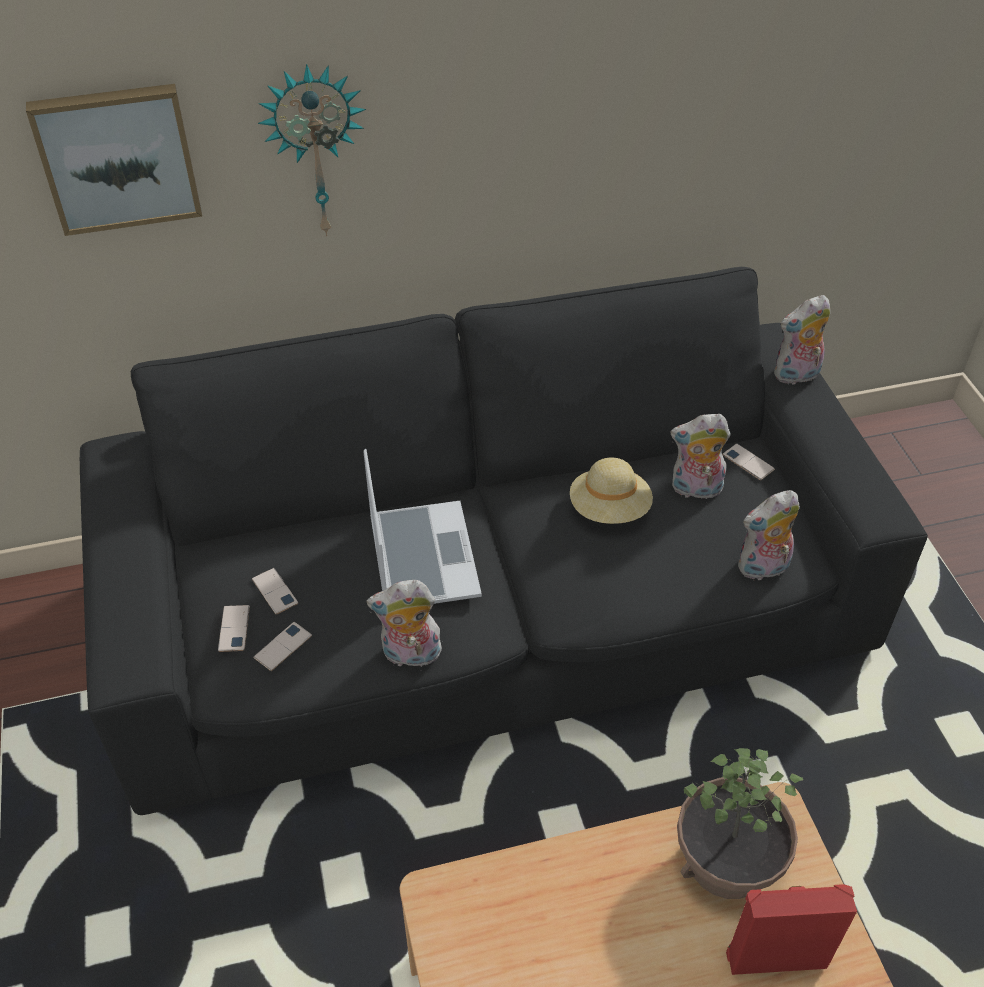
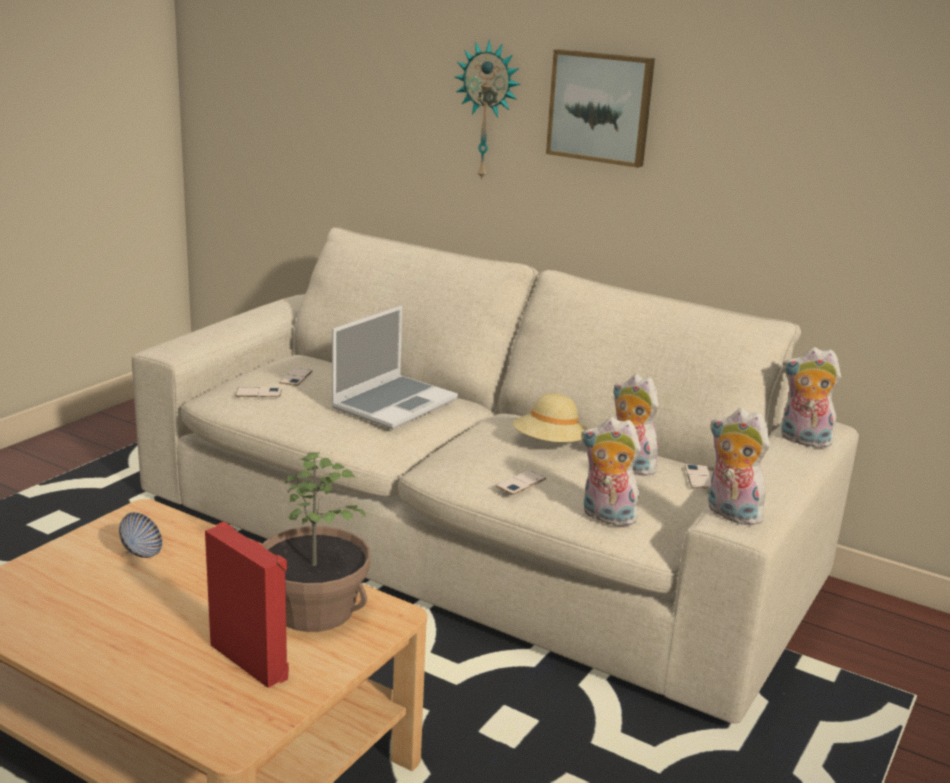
camera: 45 degrees right, 25 degrees down
(118, 157) = (378, 82): picture -> picture (601, 107)
(234, 628) = (251, 377): phone -> phone (521, 483)
(410, 655) = (313, 430): plush toy -> plush toy (730, 514)
(491, 613) = (468, 540): black sofa -> beige sofa
(518, 940) = (141, 552): none -> bowl

